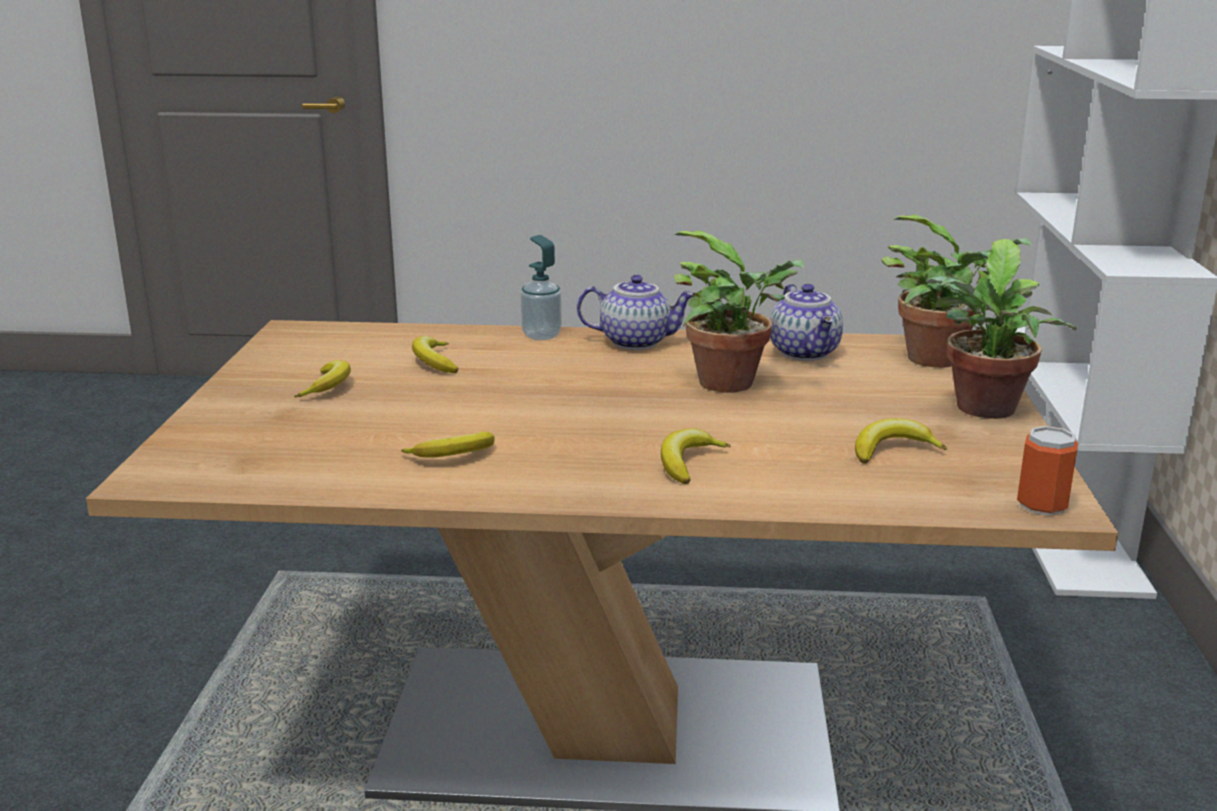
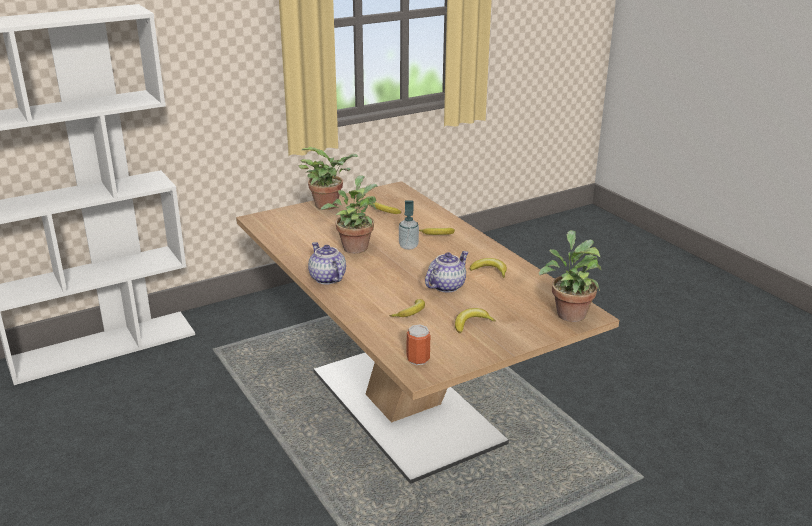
camera: 125 degrees left, 5 degrees up
(541, 335) = (344, 302): soap dispenser -> soap dispenser (408, 246)
(806, 353) = (300, 242): teapot -> teapot (446, 286)
(941, 359) = (279, 219): potted plant -> potted plant (569, 312)
(1042, 505) = (397, 189): can -> can (418, 359)

